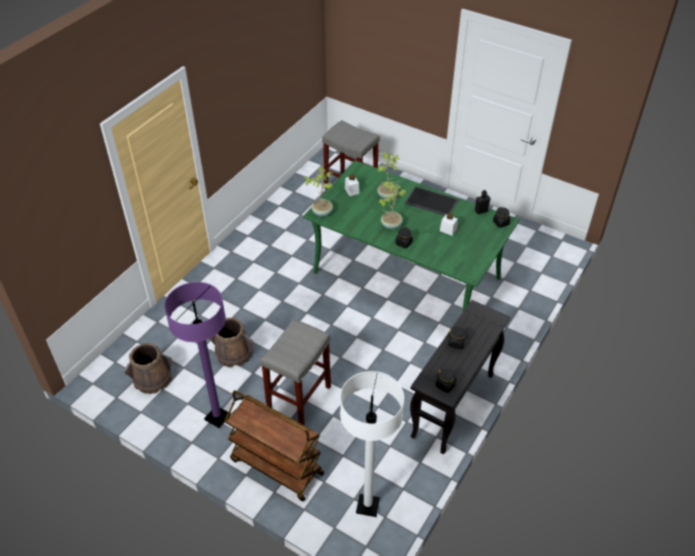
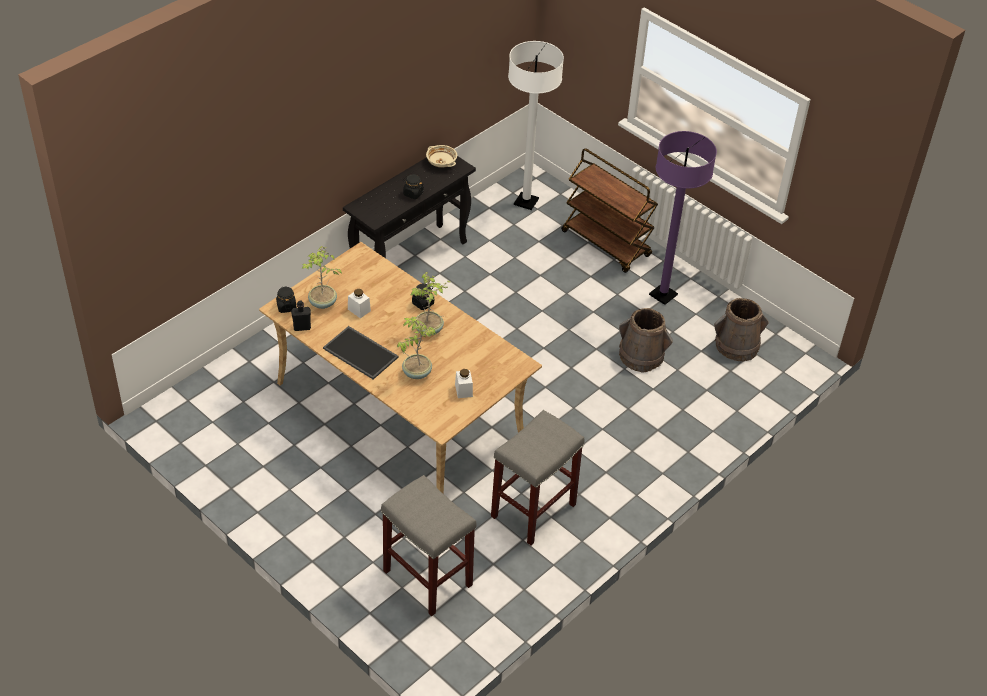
camera: 170 degrees left, 0 degrees up
(299, 397) = (572, 297): grey stool -> grey stool (533, 511)
(322, 212) = (514, 365): potted plant -> potted plant (322, 303)
(407, 275) = (398, 411): green dining table -> beige dining table
(445, 385) = (441, 162): black jar -> beige bowl

